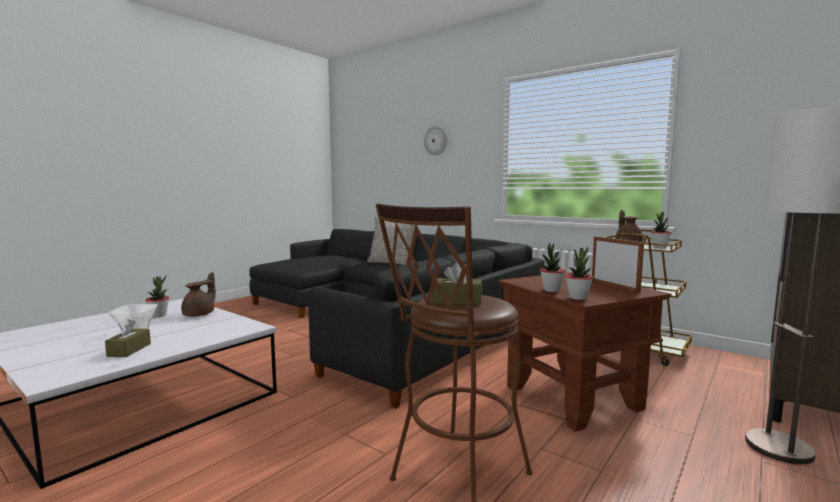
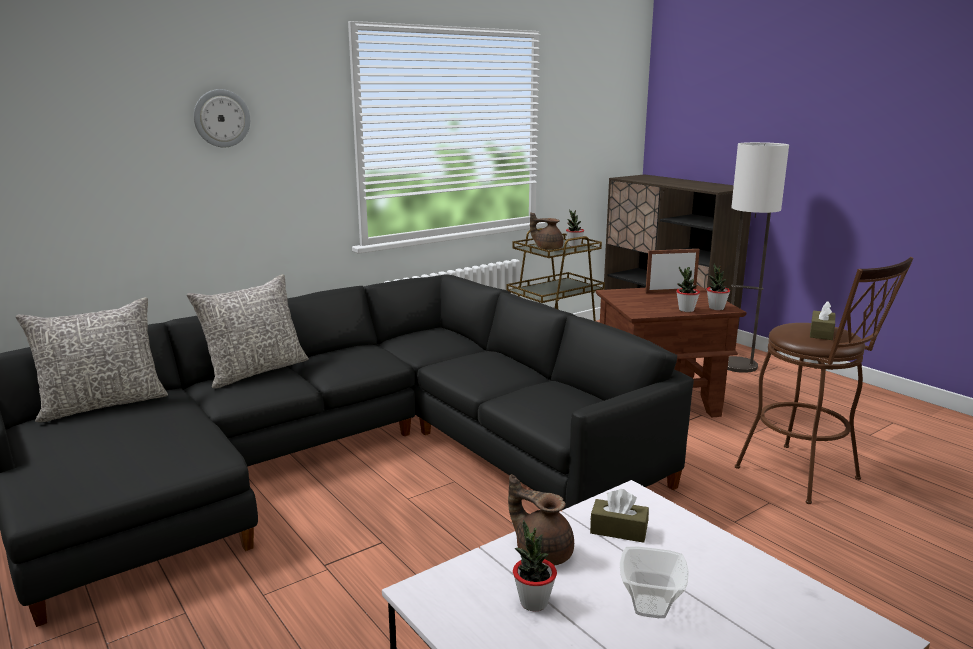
camera: 75 degrees left, 10 degrees up
(129, 350) = (743, 593): brown tissue box -> brown tissue box (618, 530)
(344, 256) = (103, 404): none -> grey pillow

